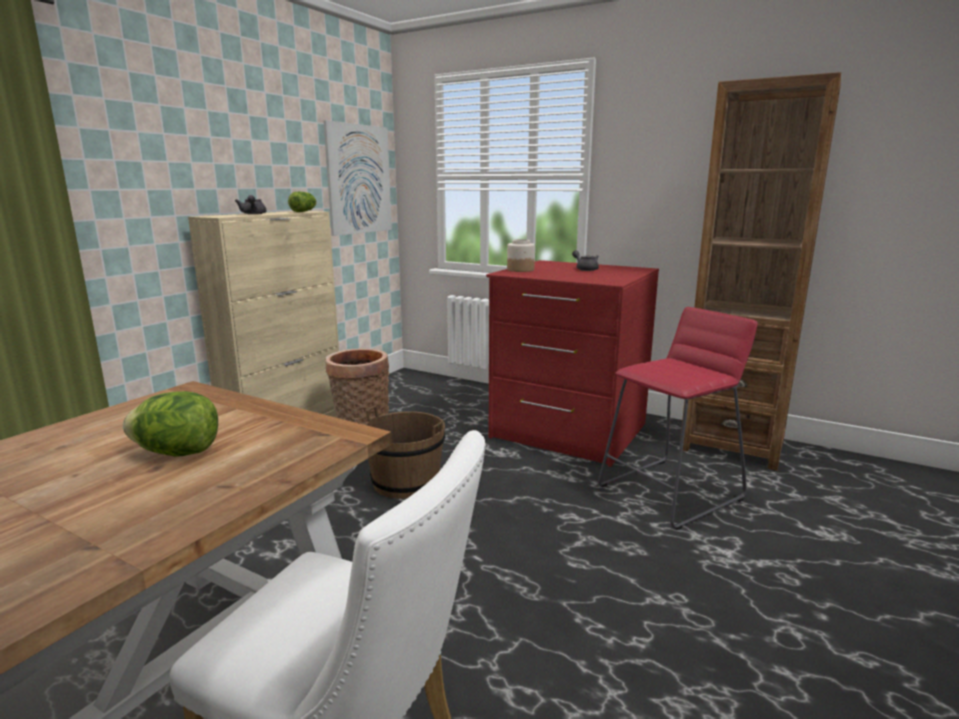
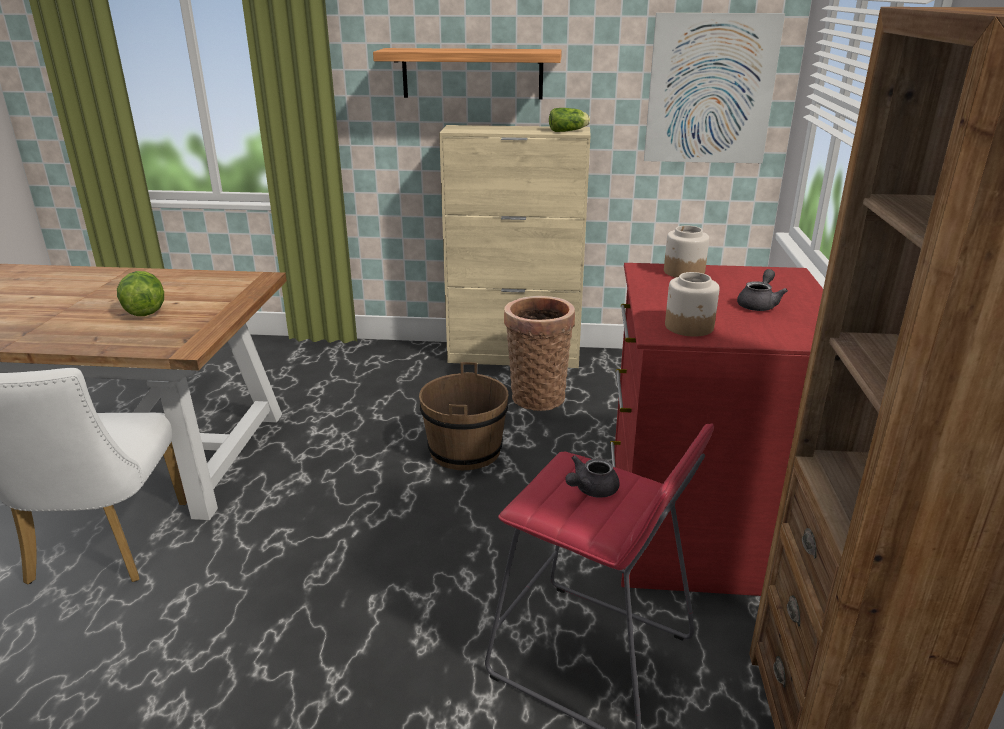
camera: 65 degrees right, 10 degrees up
(200, 165) = (472, 73): none -> shelf
(253, 214) = (501, 129): grey teapot -> grey teapot (591, 490)
(606, 278) = (689, 327): none -> jar

